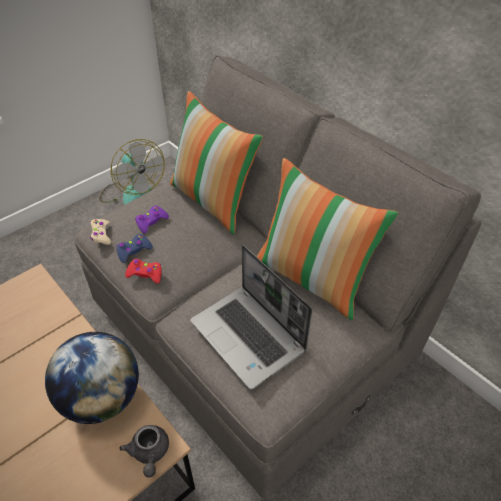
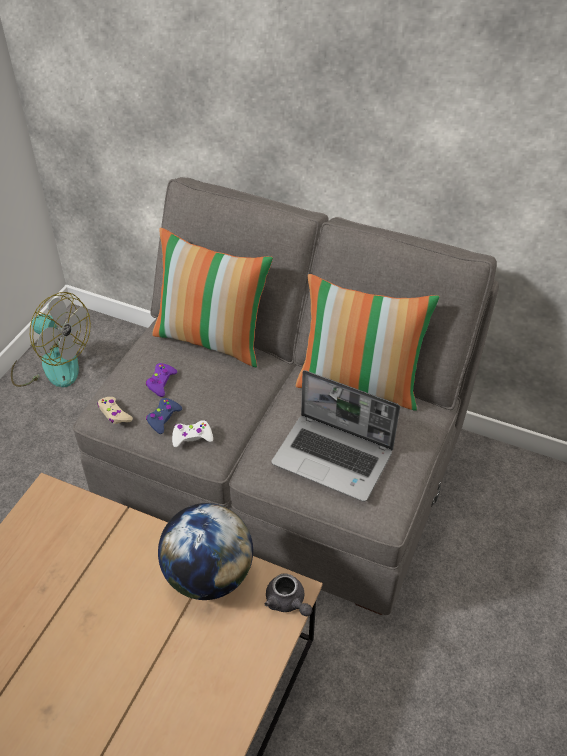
camera: 25 degrees left, 0 degrees up
(145, 274) = (192, 437): red game controller -> white game controller

